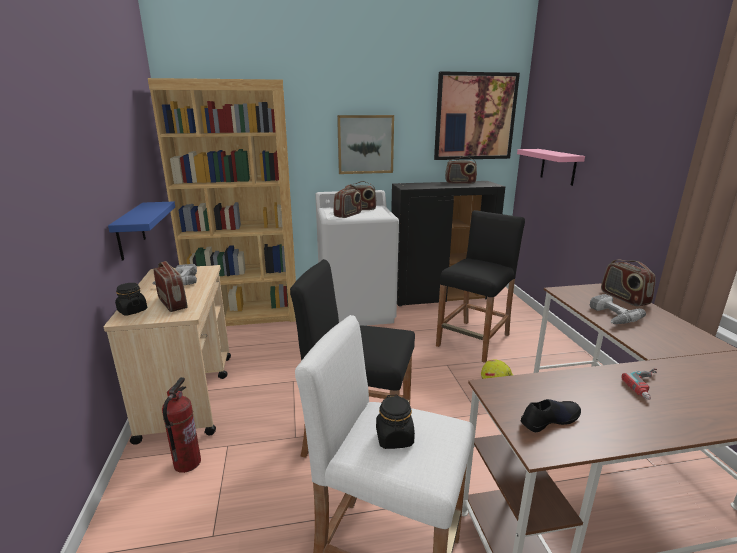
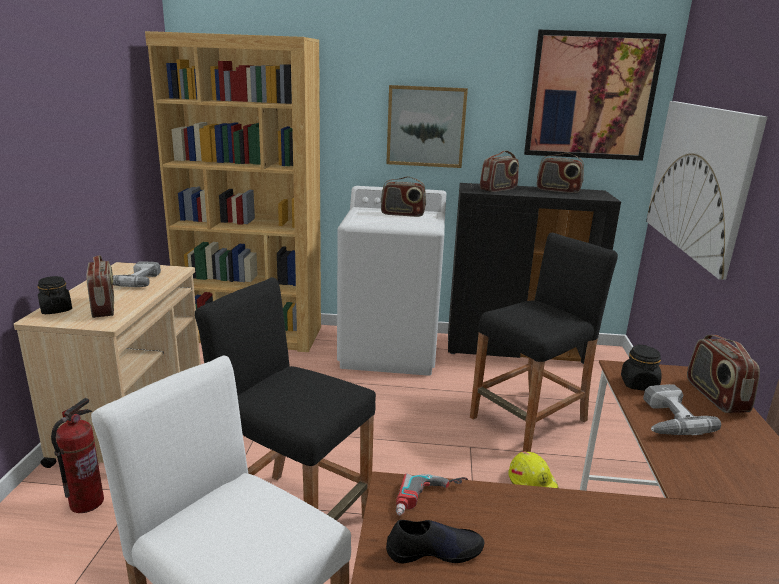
camera: 15 degrees right, 0 degrees up
(130, 231) = (89, 214): blue shelf -> none
(348, 215) = (379, 220): radio -> radio (498, 189)
(394, 438) = (228, 526): black jar -> black jar (639, 384)
(558, 166) = (698, 179): pink shelf -> picture
(650, 387) = (631, 539): power drill -> power drill (431, 500)

